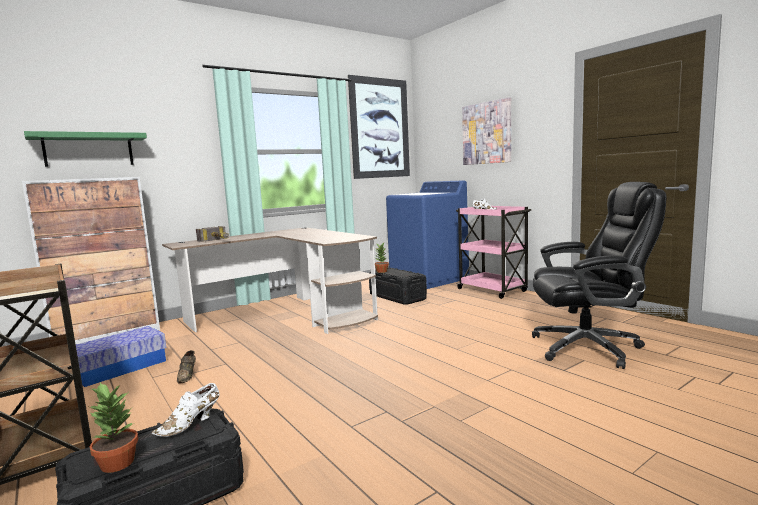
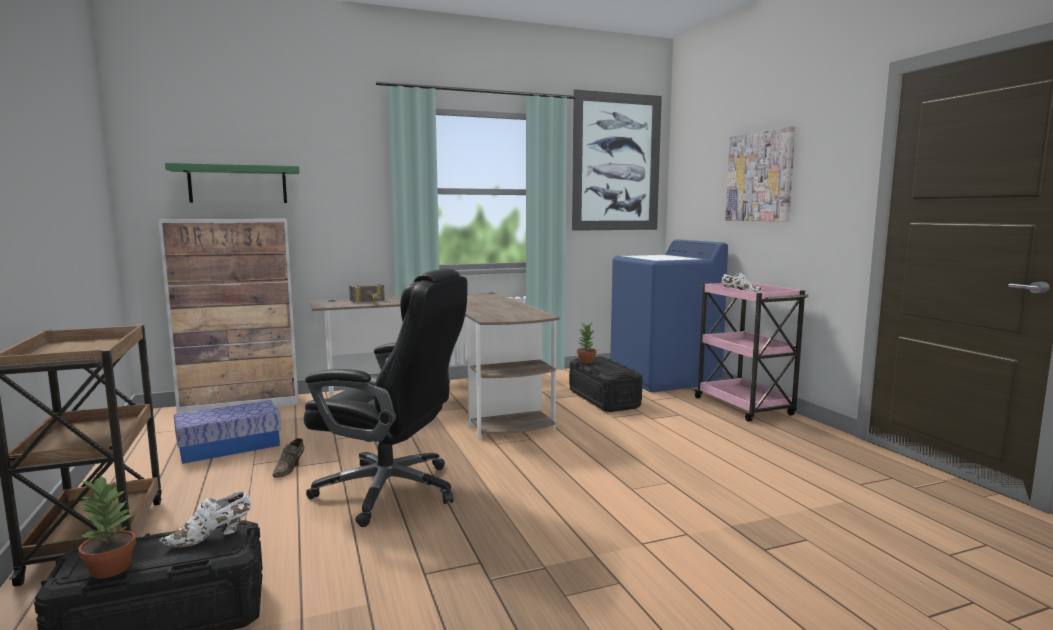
camera: 15 degrees right, 0 degrees up
(588, 347) = (828, 521): black office chair -> black office chair (391, 491)

